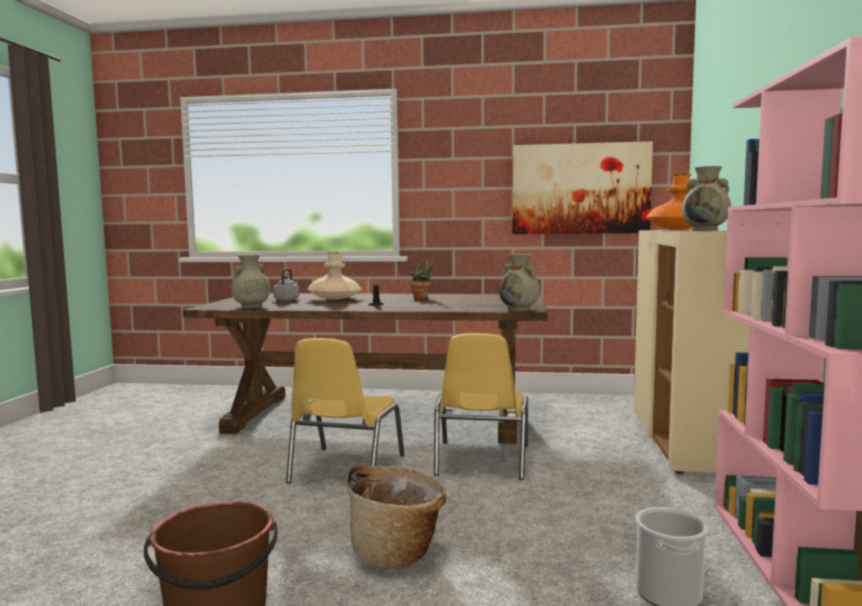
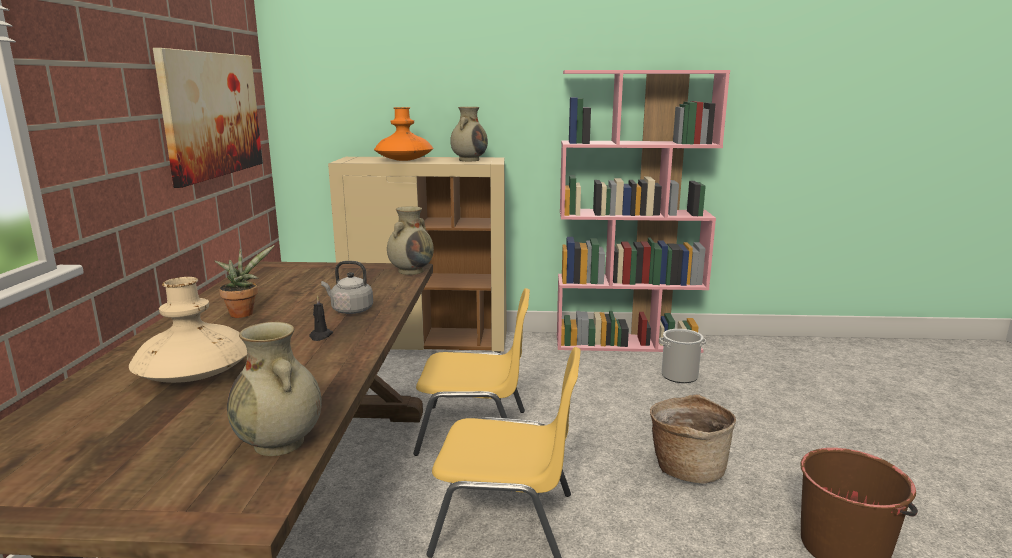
camera: 95 degrees left, 10 degrees up
(287, 300) = (157, 423): grey kettle -> grey kettle (350, 310)

